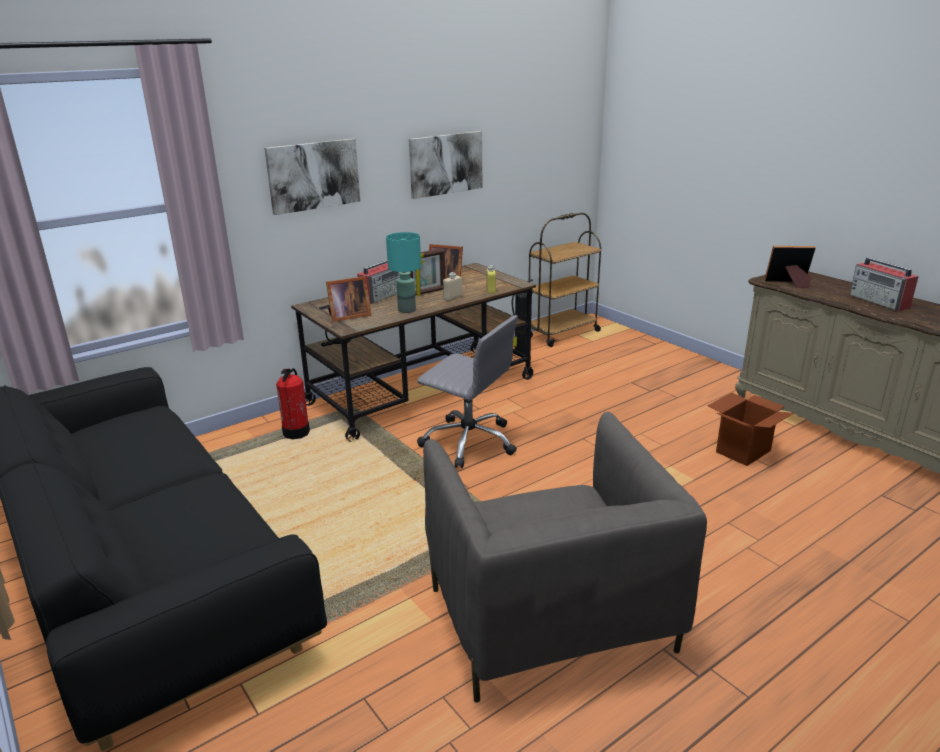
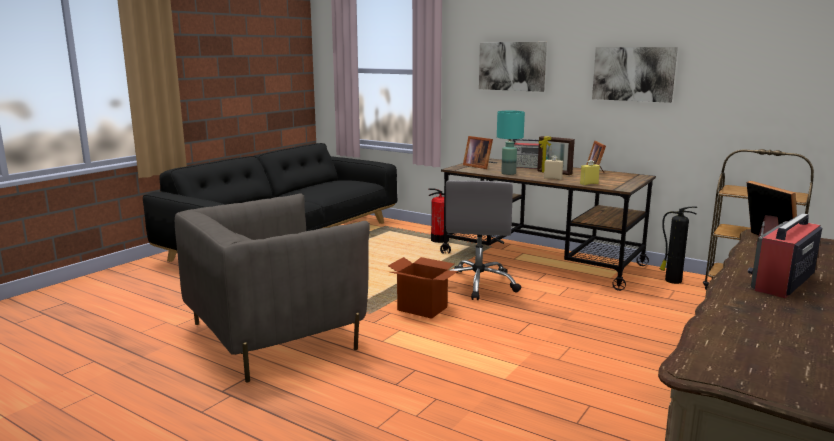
camera: 70 degrees right, 10 degrees down
(743, 451) = (594, 405): cardboard box -> cardboard box (422, 309)

